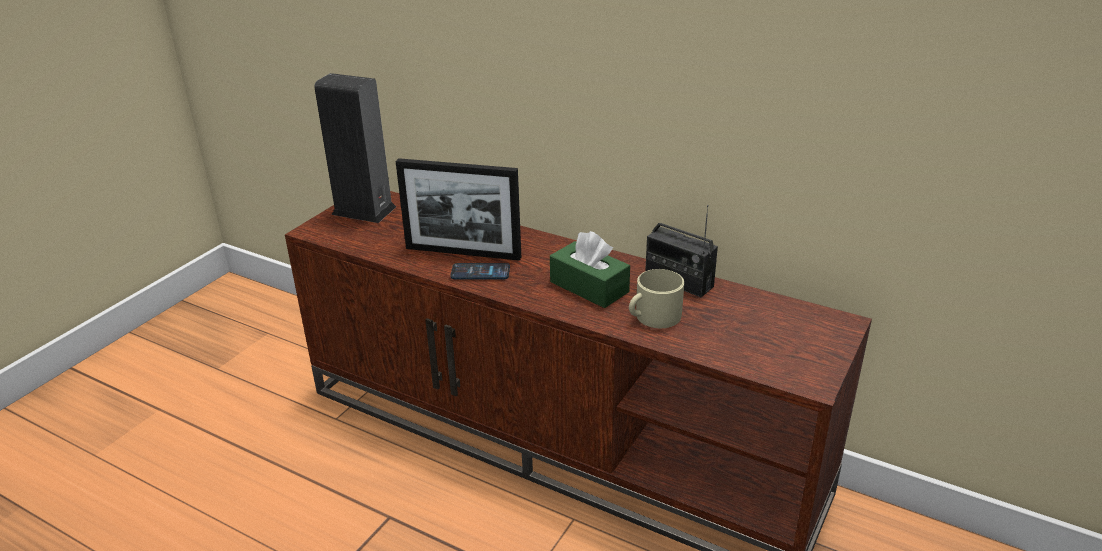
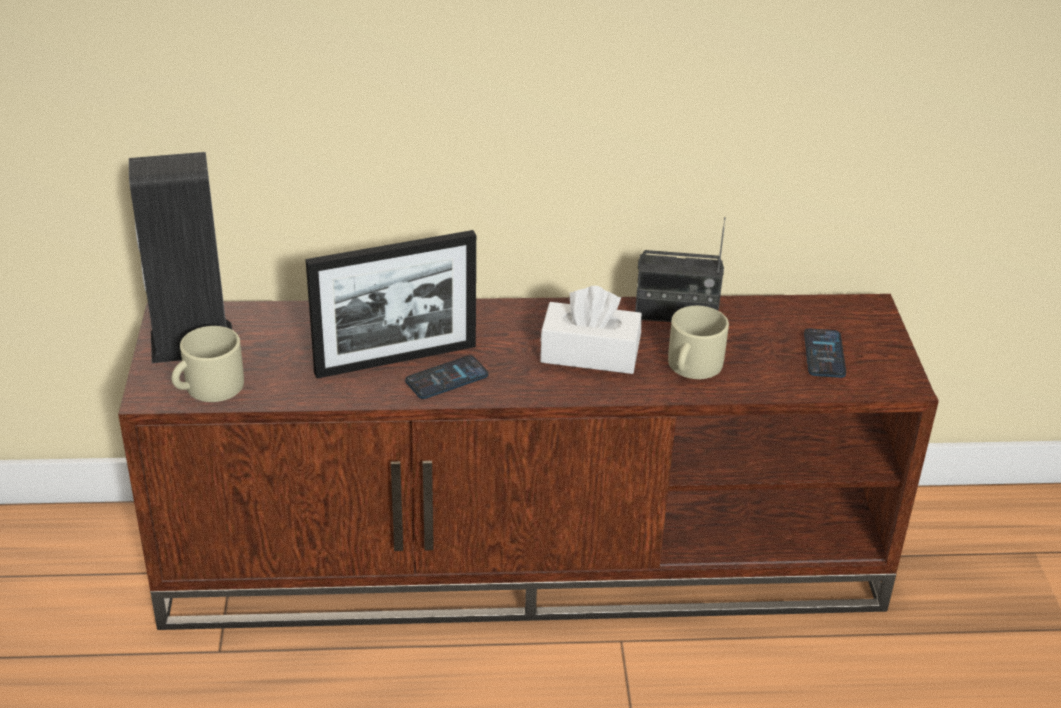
camera: 35 degrees left, 5 degrees up
(344, 235) = (208, 387): none -> beige mug
(589, 287) = (589, 354): green tissue box -> white tissue box
(766, 341) = (824, 354): none -> phone

